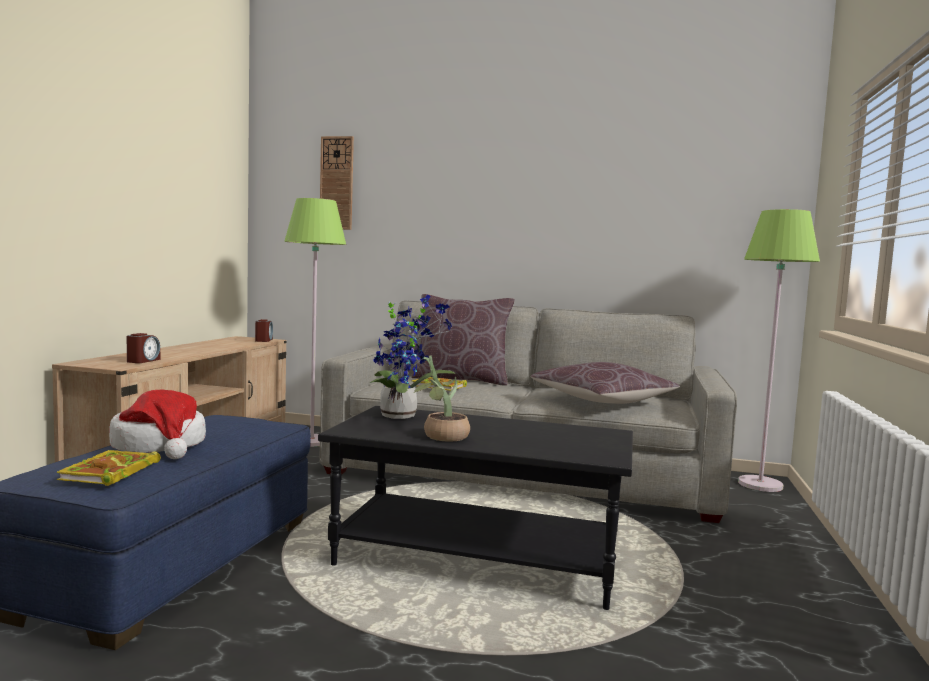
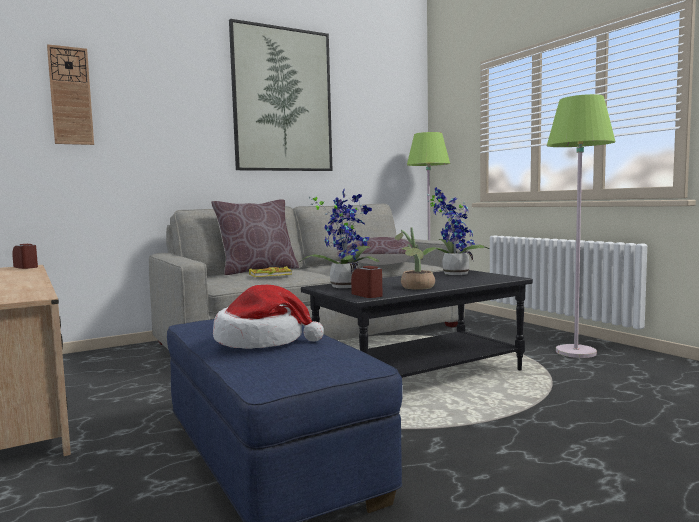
camera: 45 degrees left, 0 degrees up
(110, 473) = (320, 358): book -> none
(143, 361) = (25, 291): alarm clock -> alarm clock (367, 295)
(311, 441) = (105, 362): green floor lamp -> green floor lamp (576, 352)
(559, 172) = (282, 100): none -> picture
(577, 433) = (453, 273): none -> potted plant

